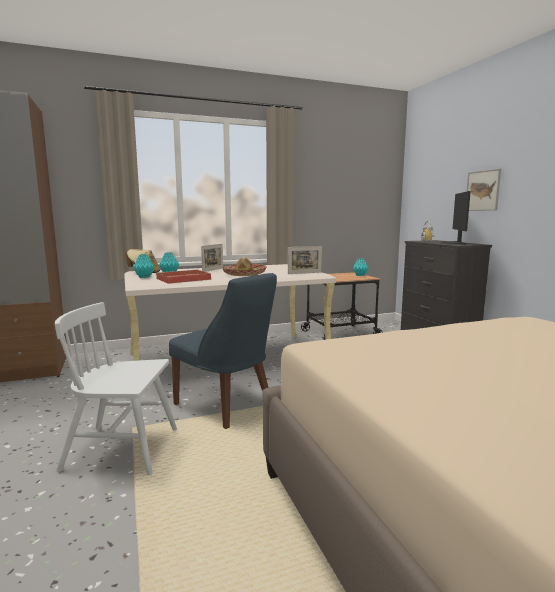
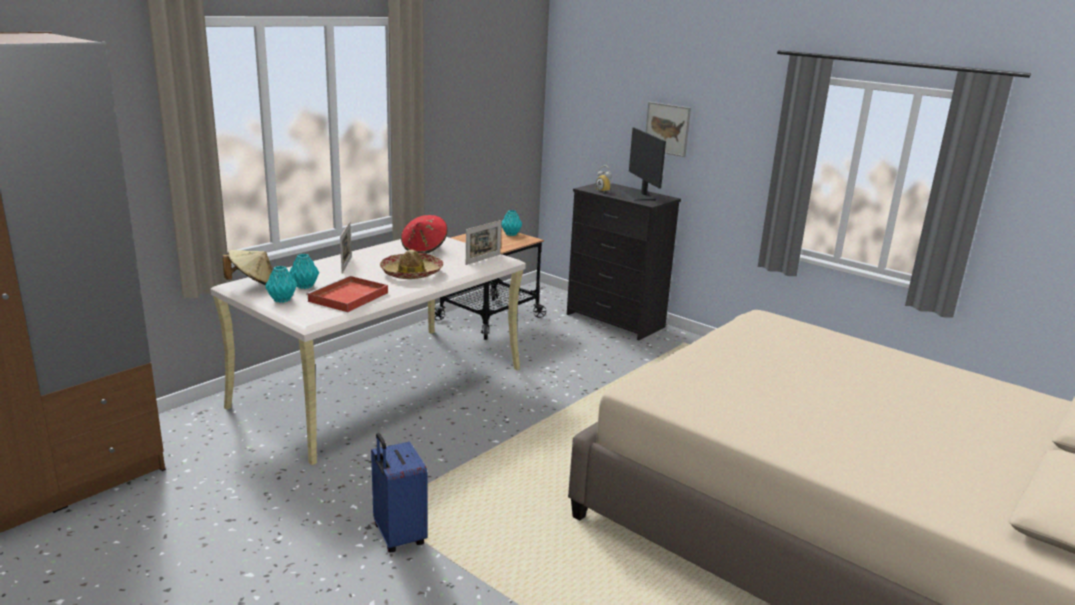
camera: 30 degrees left, 10 degrees up
(122, 448) = (398, 536): white chair -> blue suitcase
(226, 406) = (455, 456): blue chair -> none
(274, 268) = (424, 248): none -> red hat

